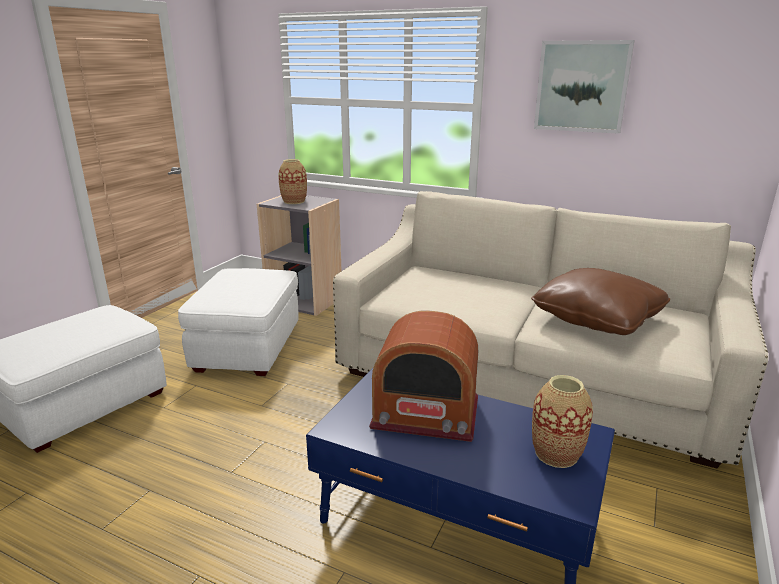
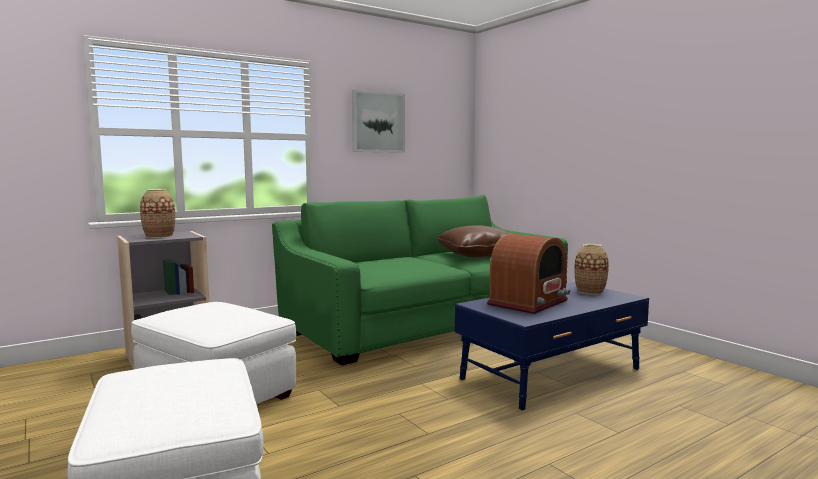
camera: 60 degrees left, 15 degrees down
(530, 376) = (427, 323): beige sofa -> green sofa

